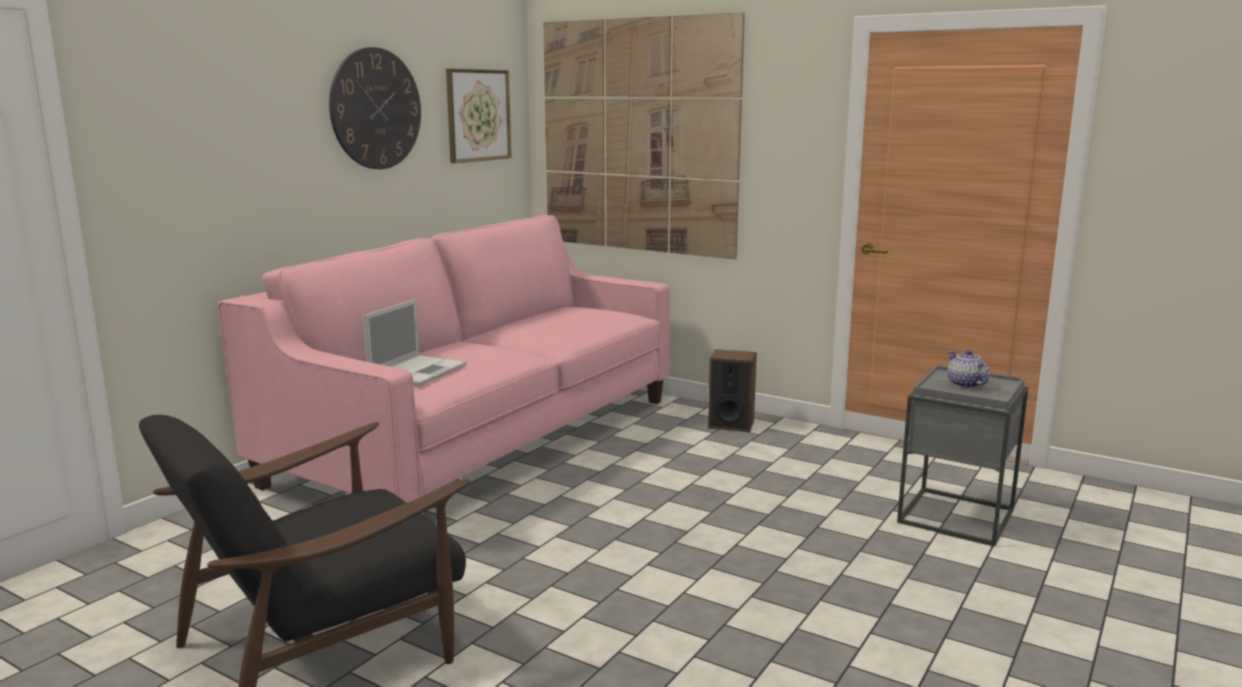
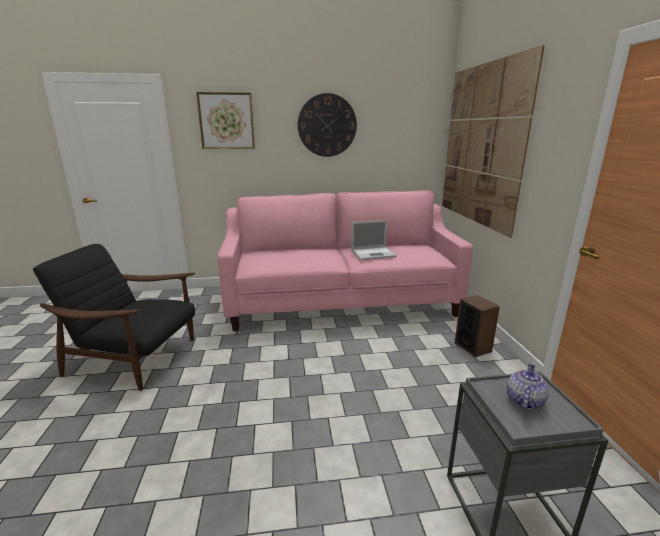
camera: 50 degrees right, 5 degrees up
(418, 370) = (273, 256): laptop -> laptop (374, 253)
(478, 115) = (401, 130): picture -> picture (226, 121)

